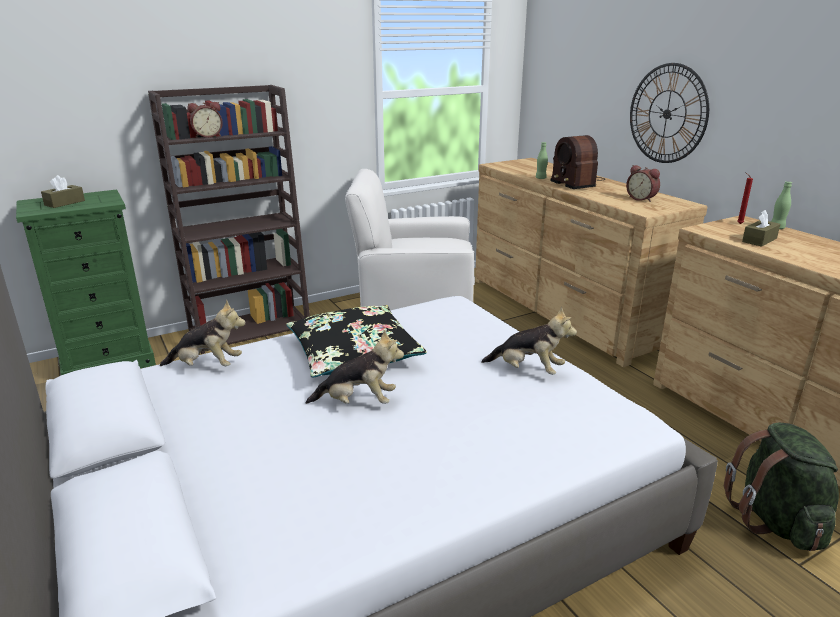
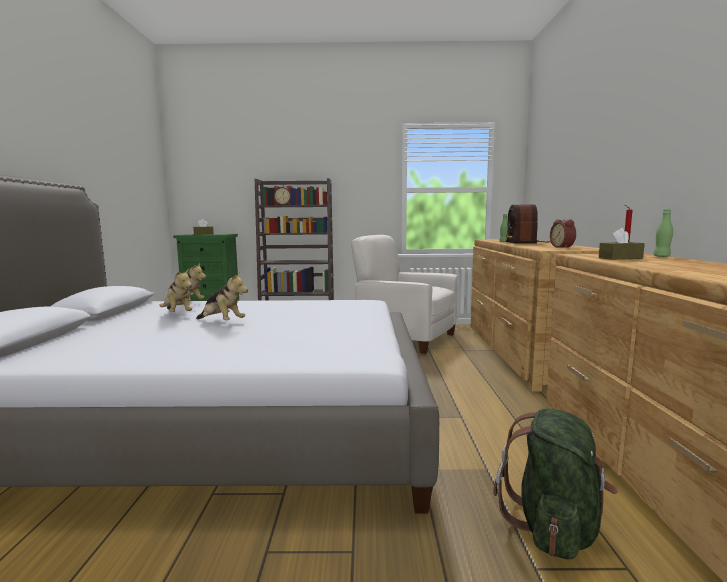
camera: 30 degrees right, 15 degrees down
(354, 353) = (263, 308): black pillow -> none
(527, 370) = (350, 327): plush toy -> plush toy (178, 314)
(667, 114) = (596, 181): wall clock -> none

